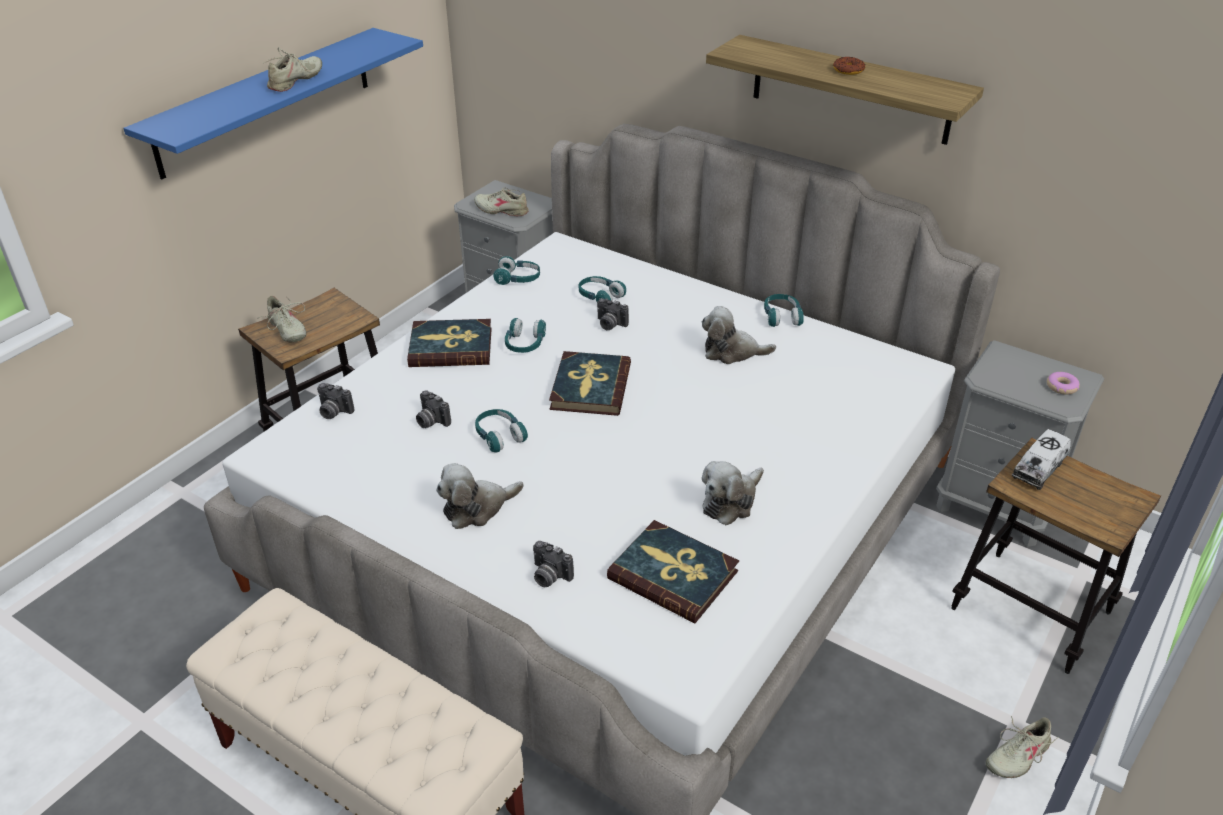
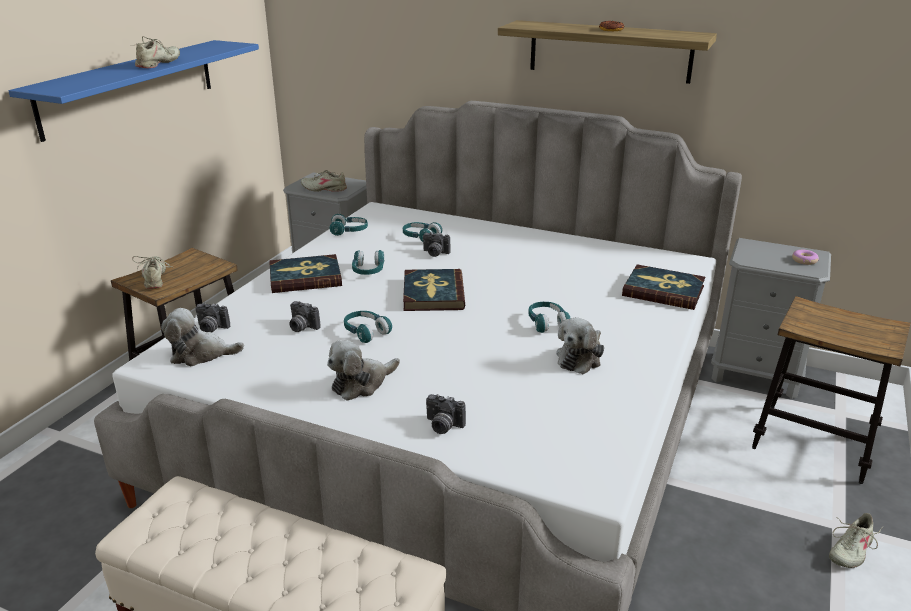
camera: 10 degrees left, 10 degrees down
(286, 330) = (155, 278): beige shoe -> beige shoe turned 150 degrees counterclockwise
(673, 574) = (552, 413): book -> book (663, 291)
(732, 352) = (540, 262): plush toy -> plush toy (200, 354)
(782, 317) = (570, 239): turquoise headphones -> turquoise headphones (547, 323)
(1039, 469) = (811, 314): toy truck -> none

